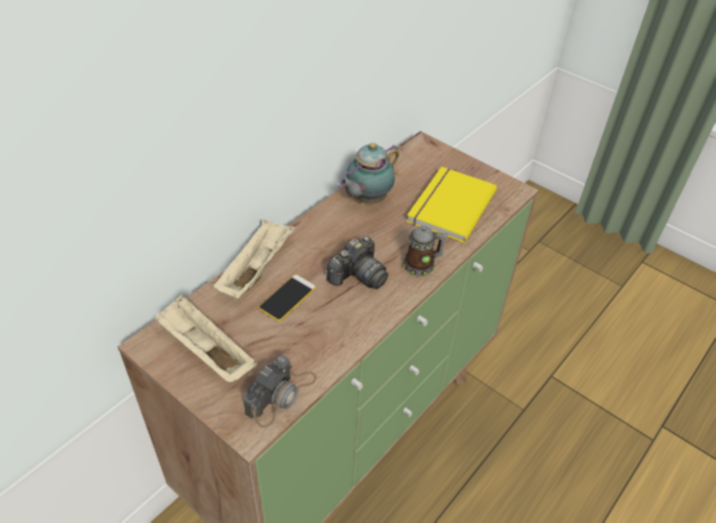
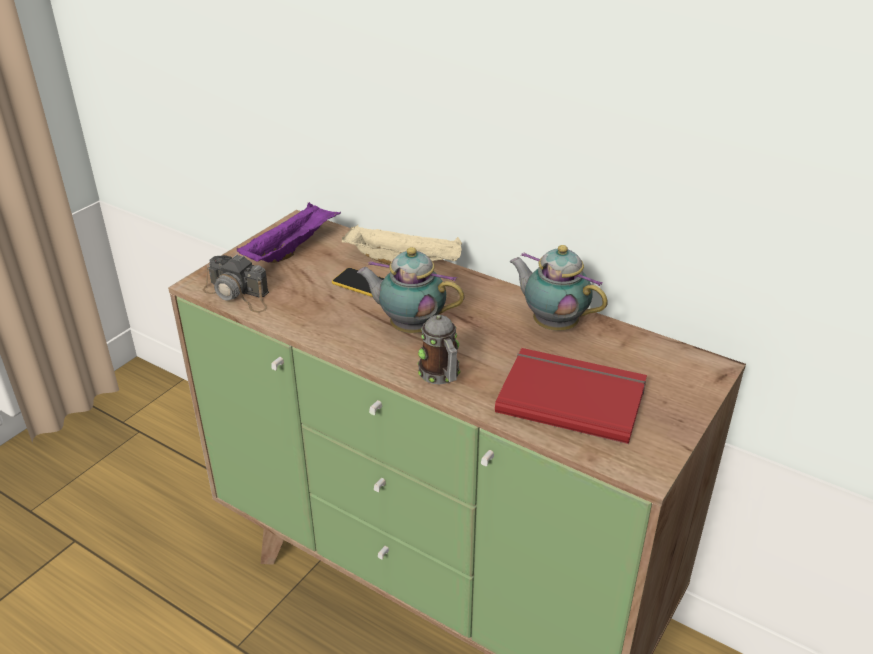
camera: 85 degrees right, 10 degrees down
(205, 351) = (291, 249): beige tray -> purple tray
(358, 276) = (410, 327): camera -> teapot
(448, 206) = (571, 396): yellow book -> red book

